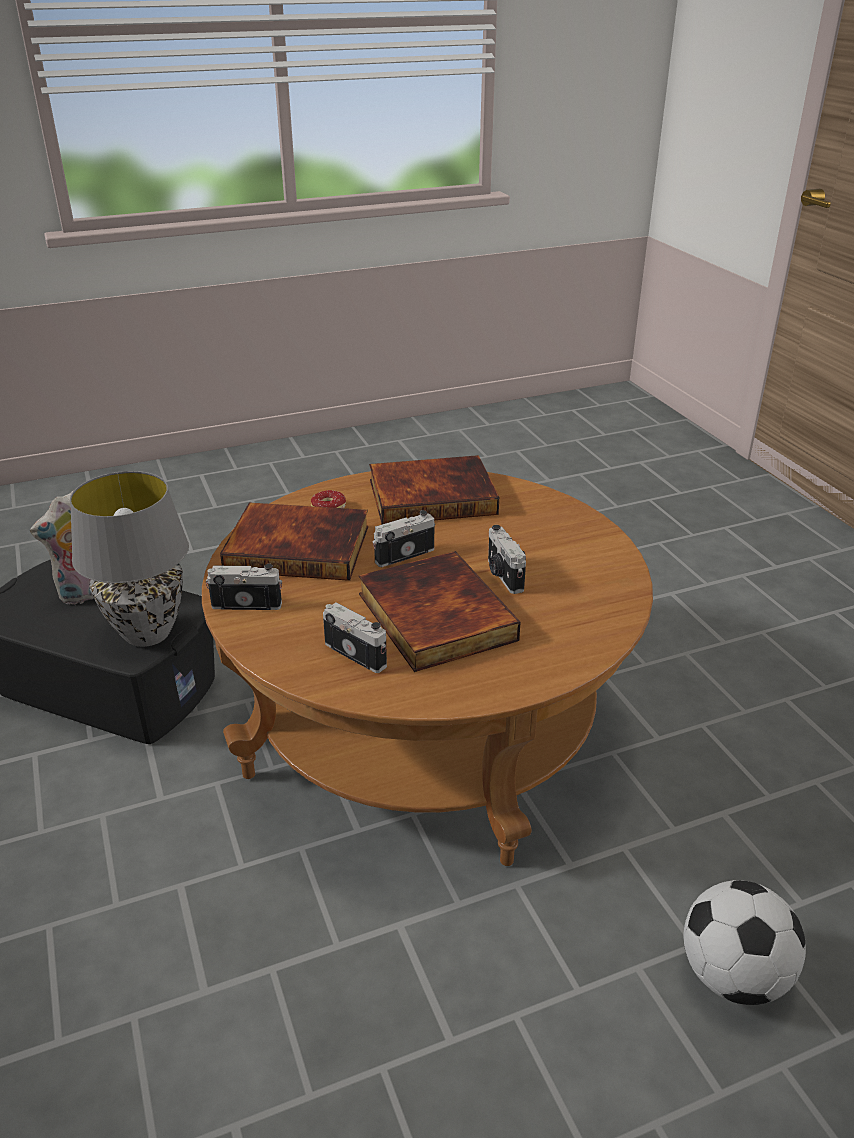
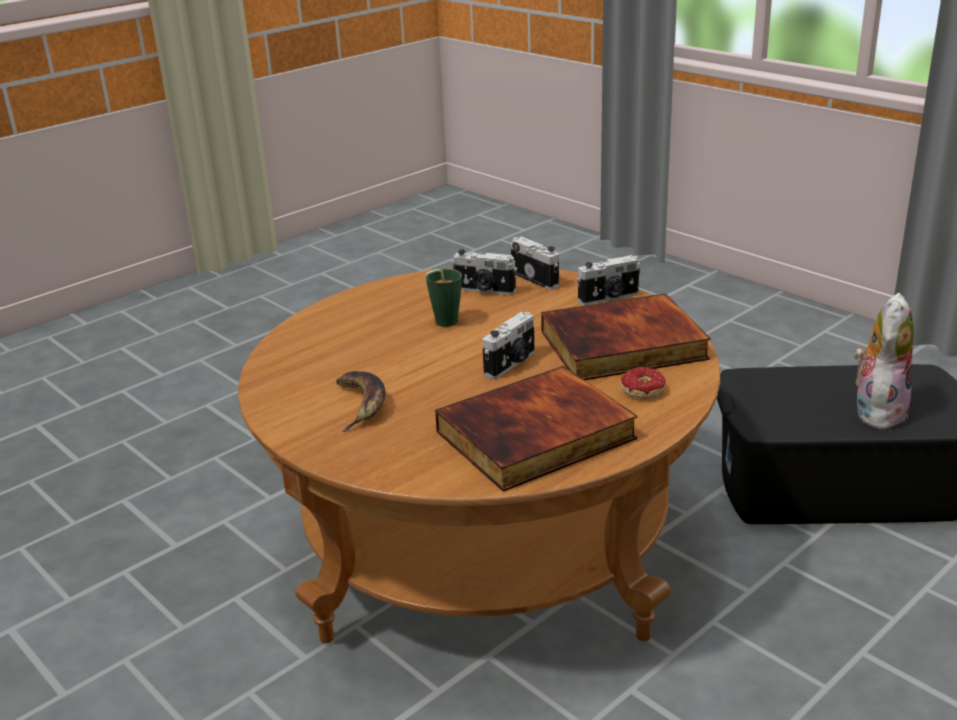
camera: 160 degrees right, 5 degrees down
(147, 634) = (758, 394): grey table lamp -> none
(432, 617) = (442, 323): book -> green cup
(503, 575) = (396, 368): camera -> camera (536, 278)
(546, 548) = (361, 404): none -> banana
(732, 976) = (189, 449): football -> none

